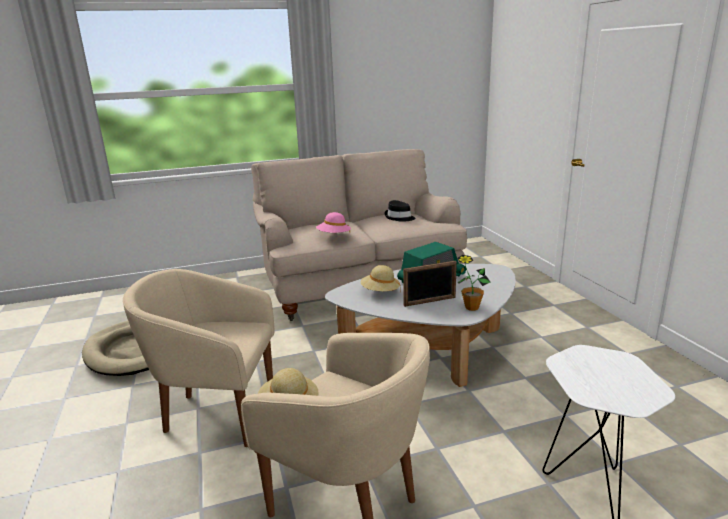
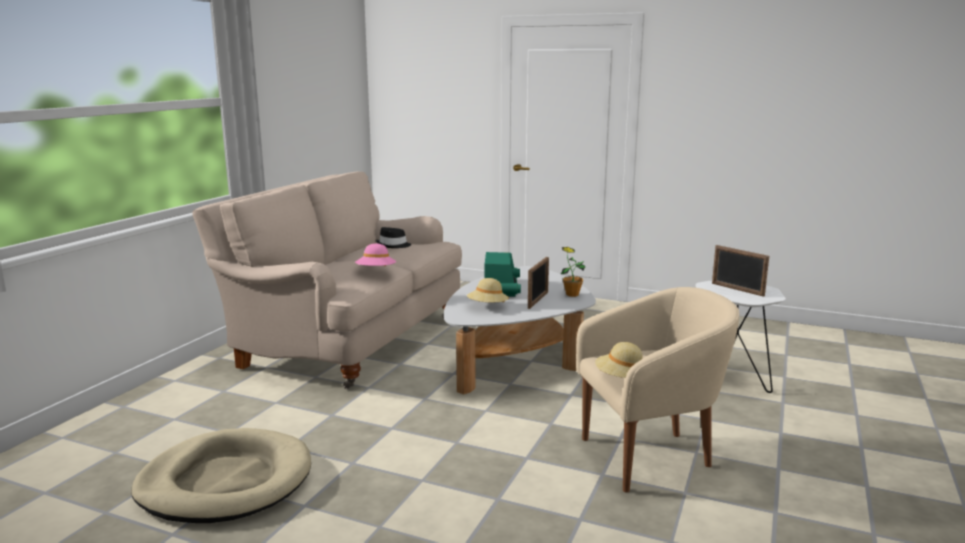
camera: 50 degrees left, 5 degrees down
(217, 414) = (449, 473): beige armchair -> none
(608, 374) = (737, 289): none -> picture frame

